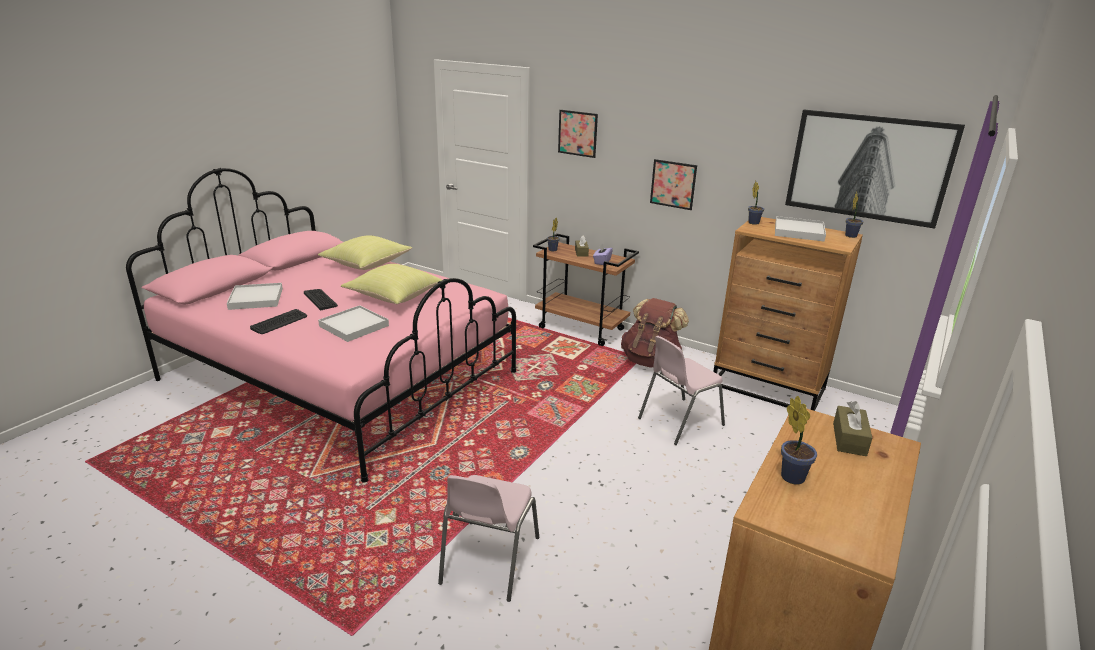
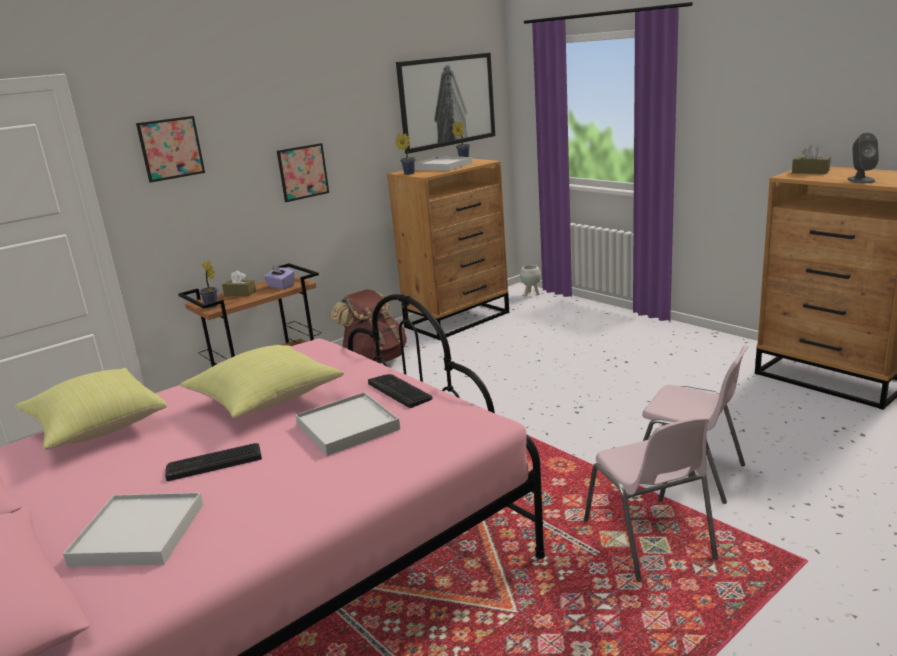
camera: 70 degrees left, 5 degrees down
(279, 322) = (281, 494): keyboard -> keyboard (400, 391)
(679, 421) = (493, 361): pink chair -> pink chair (649, 540)
(791, 475) = (861, 180): potted plant -> grey speaker
(882, 424) = (531, 294): none -> white planter

